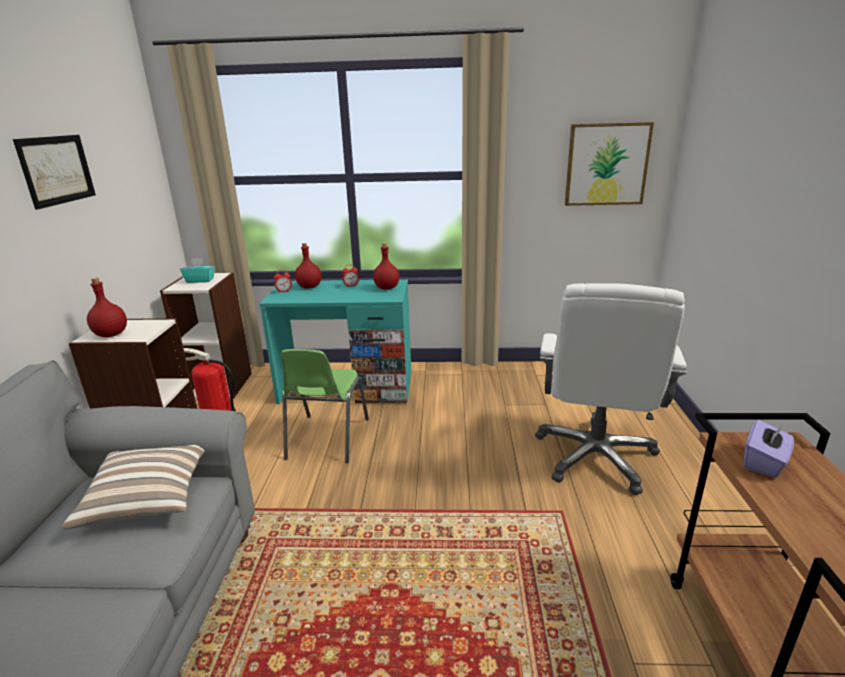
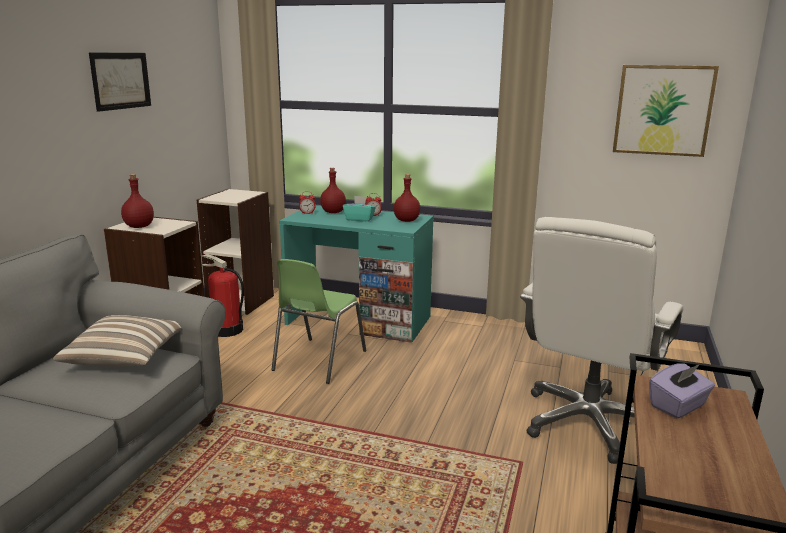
camera: 15 degrees right, 5 degrees down
(200, 280) = (235, 195): turquoise tissue box -> turquoise tissue box (359, 219)

